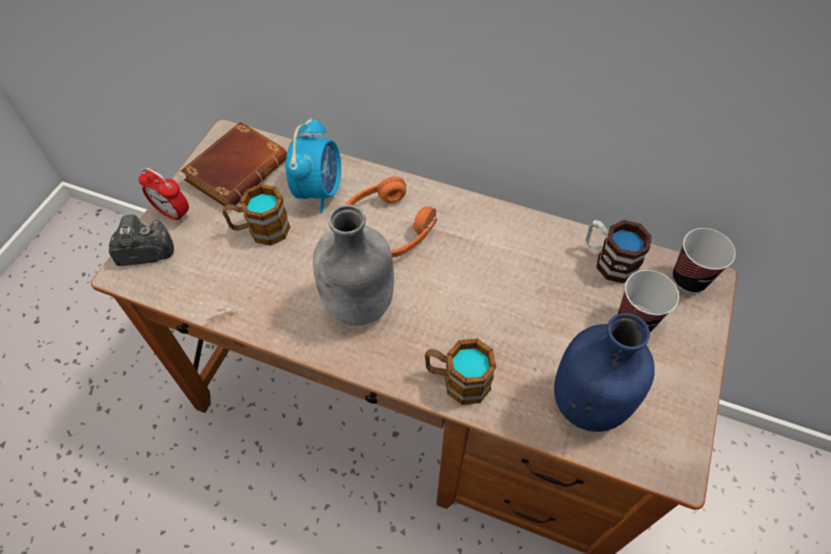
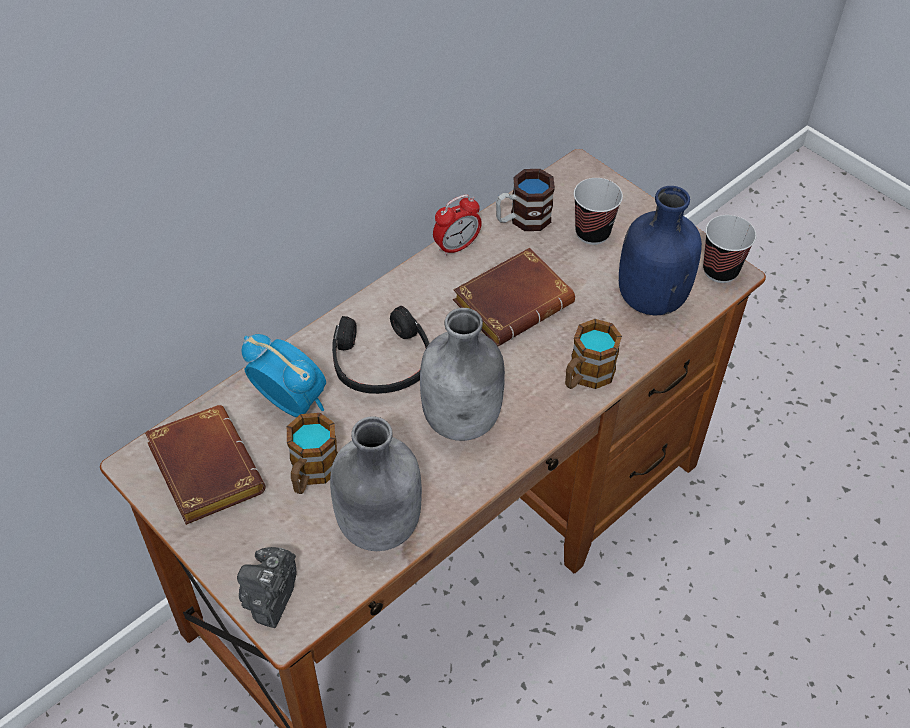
camera: 65 degrees left, 5 degrees down
(173, 213) = (227, 553): alarm clock -> alarm clock (456, 246)
(229, 291) = (378, 527): none -> grey bottle
(387, 228) = (381, 362): orange headphones -> black headphones
(508, 291) = (513, 301): none -> brown book
(689, 279) = (572, 180): cup -> cup (720, 270)

